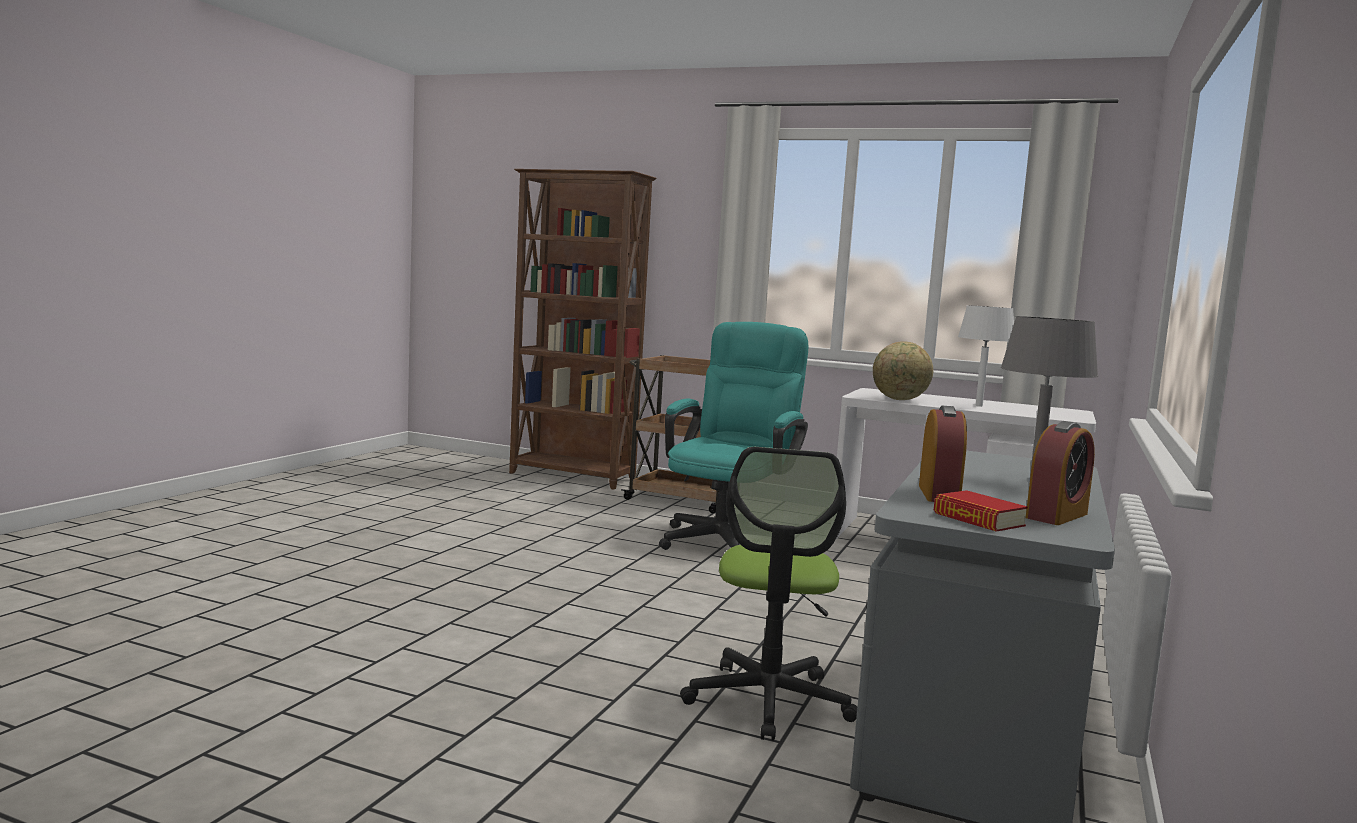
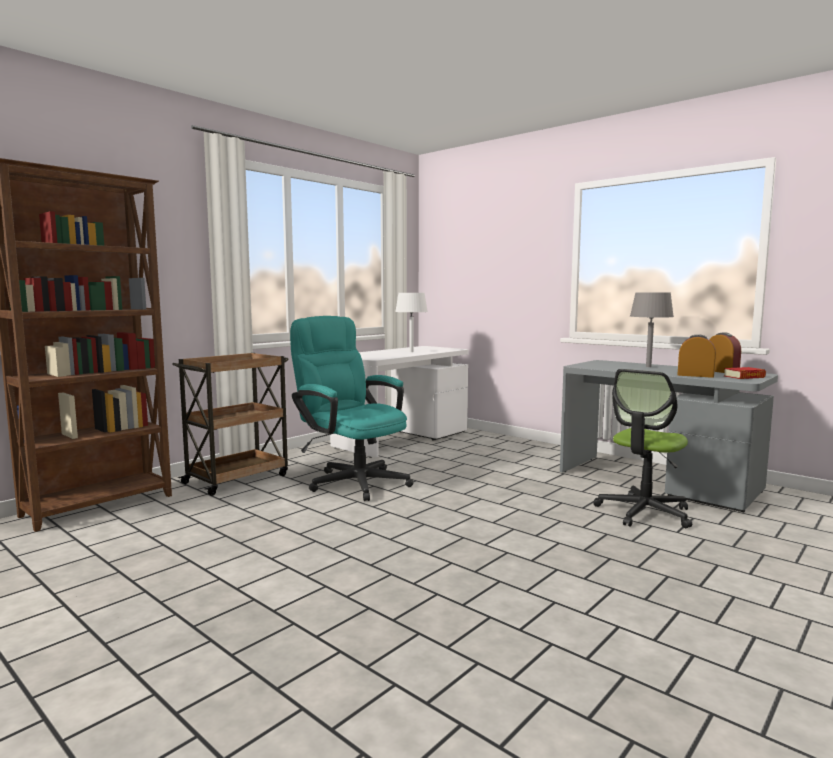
camera: 70 degrees left, 0 degrees up
(768, 701) = (644, 512): office chair -> office chair turned 105 degrees clockwise
(900, 400) = (388, 356): globe -> none

